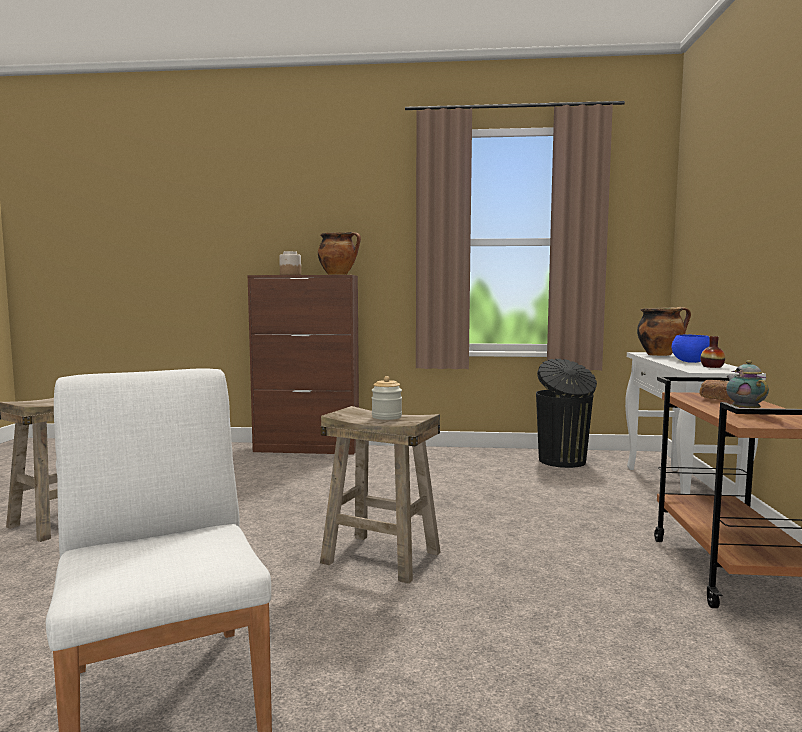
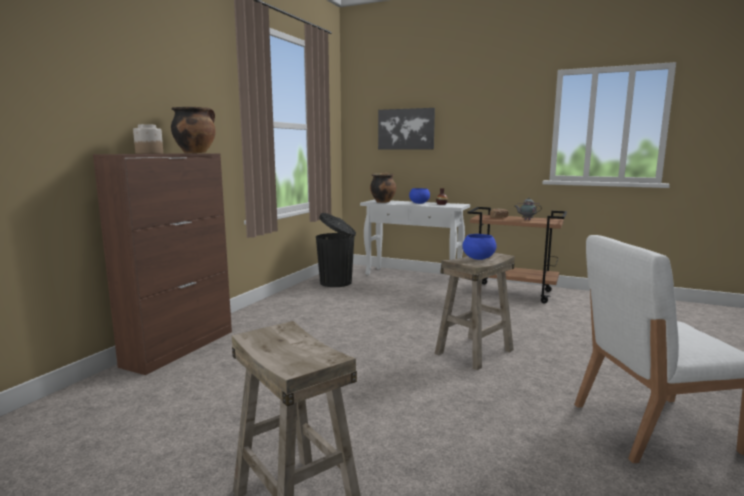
camera: 70 degrees left, 5 degrees up
(386, 417) = (478, 258): jar -> blue bowl
(719, 230) = (406, 129): none -> picture

